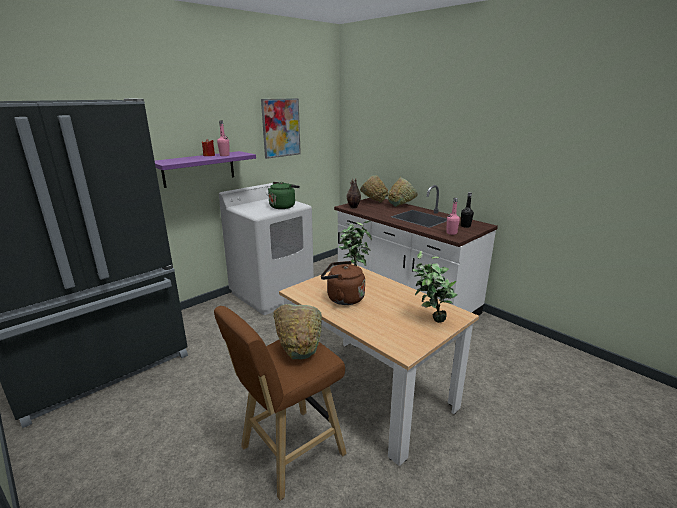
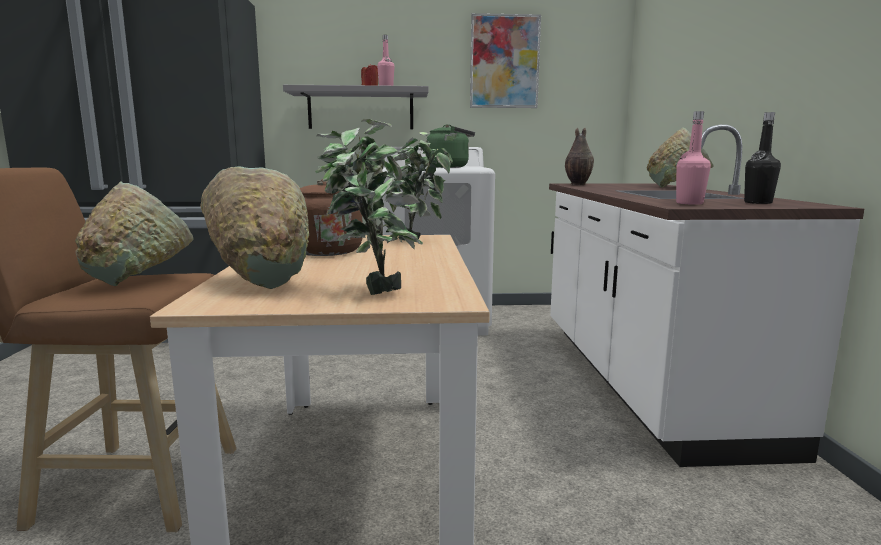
camera: 40 degrees right, 10 degrees down
(199, 169) = (360, 110): purple shelf -> grey shelf
(373, 202) = (633, 184): green bowl -> green bowl (262, 282)

